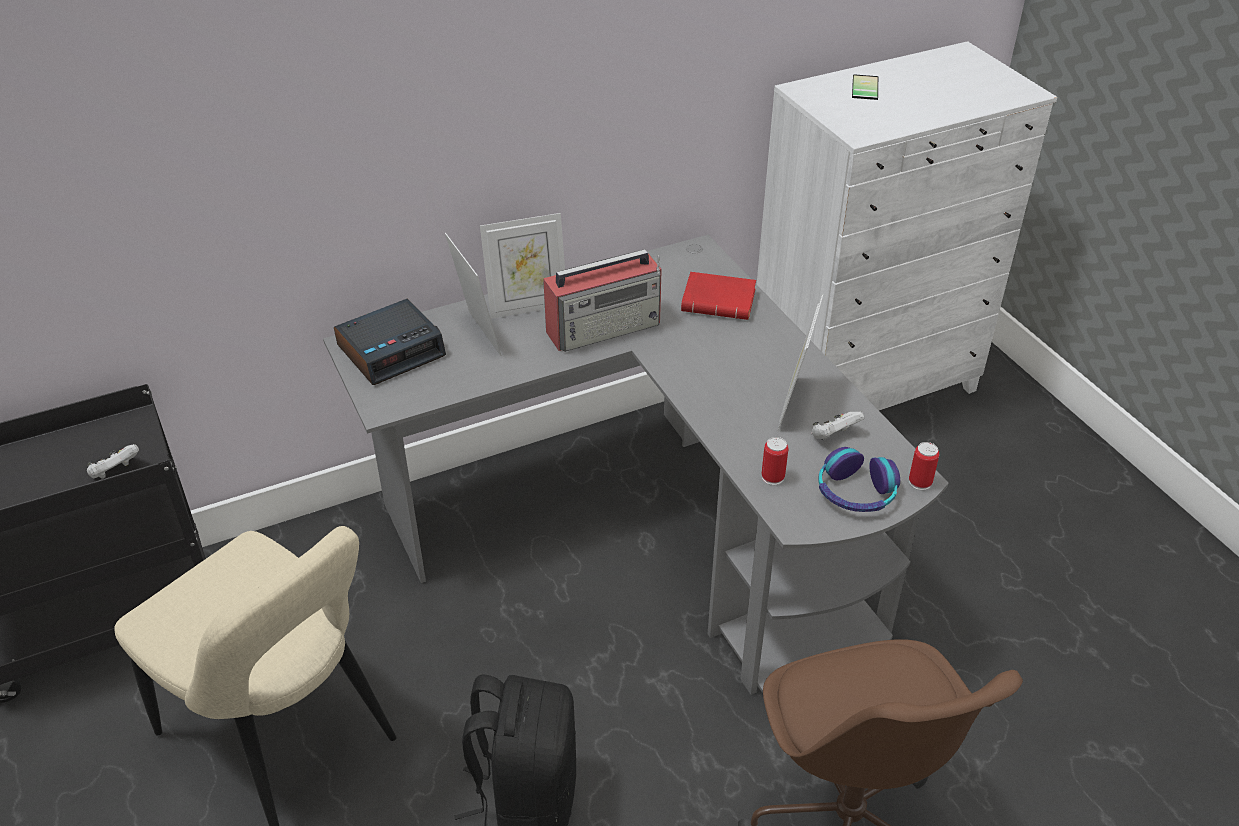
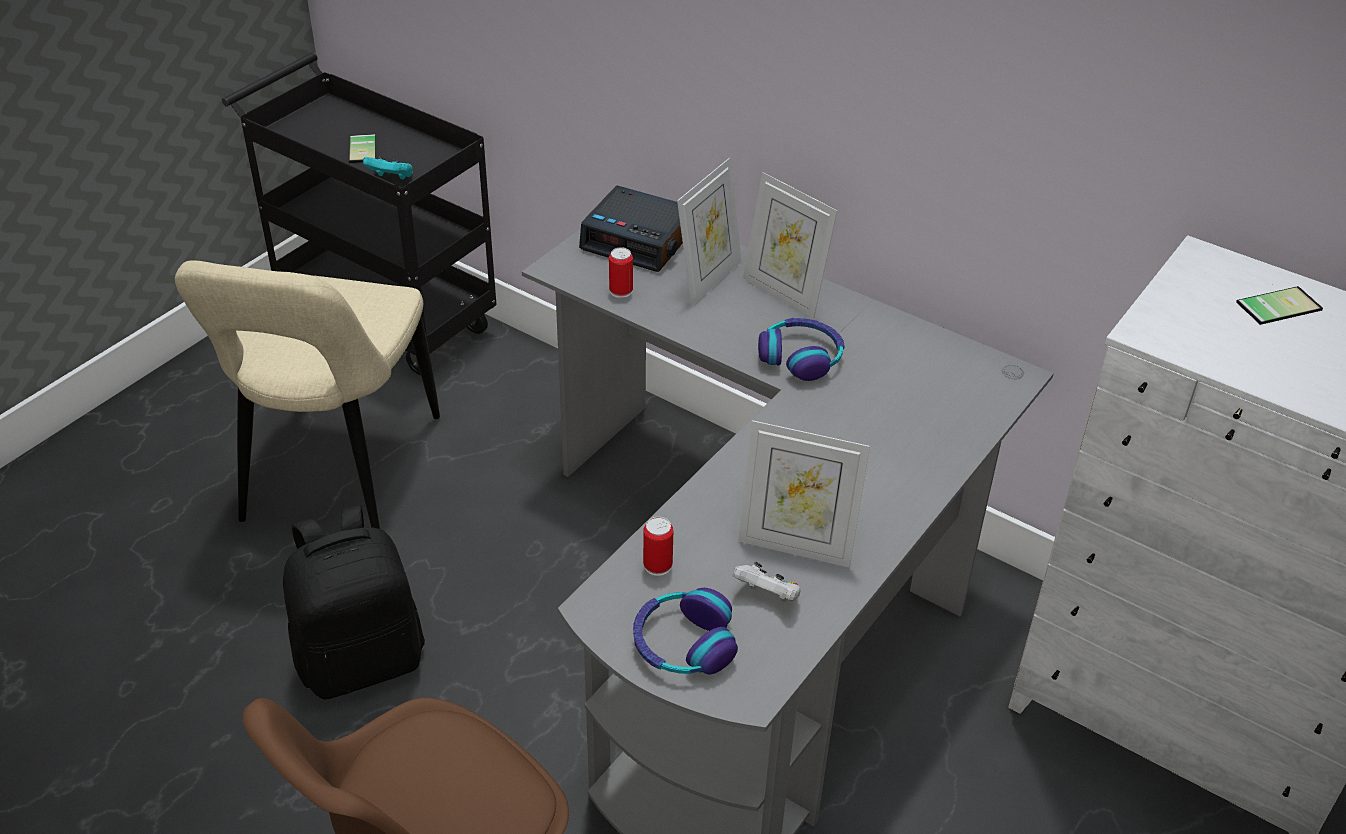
camera: 60 degrees right, 0 degrees up
(43, 475) = (365, 148): none -> phone
(115, 472) = (391, 178): white game controller -> turquoise game controller
(605, 327) = (801, 357): radio -> headphones
(720, 301) = (931, 425): red book -> none
(794, 405) = (796, 545): picture frame -> picture frame turned 150 degrees counterclockwise
(920, 482) = (744, 698): can -> can (621, 291)

